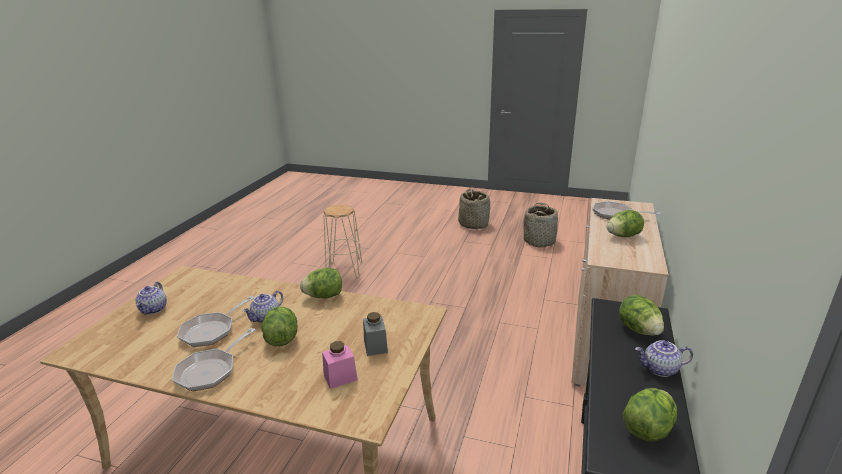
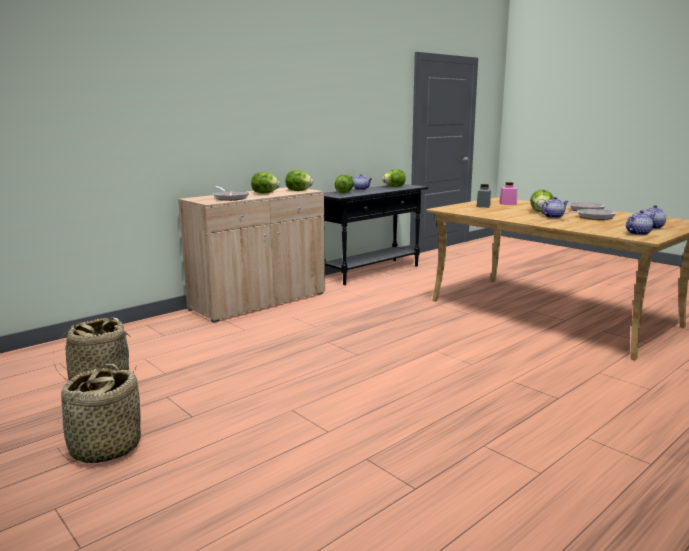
camera: 150 degrees left, 10 degrees down
(184, 284) = (638, 233): none -> teapot
(324, 296) = (508, 218): lettuce -> lettuce (298, 191)
(345, 269) = (439, 425): beige stool -> none

